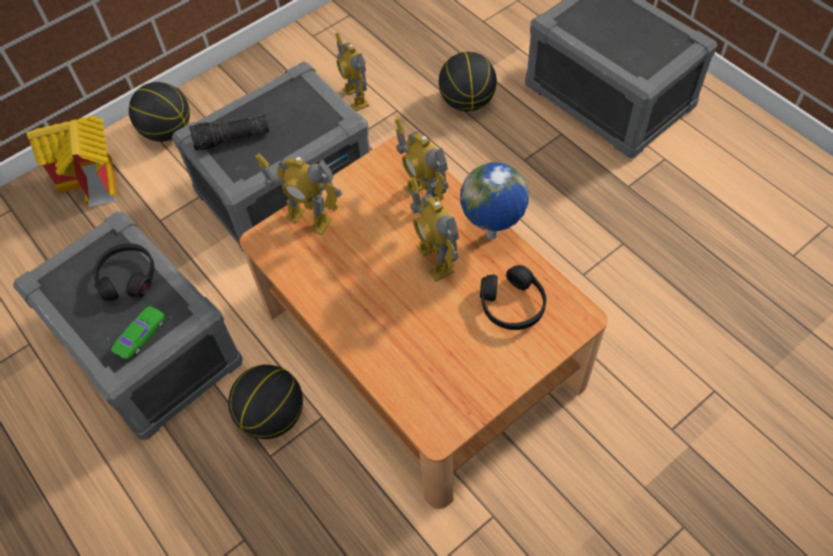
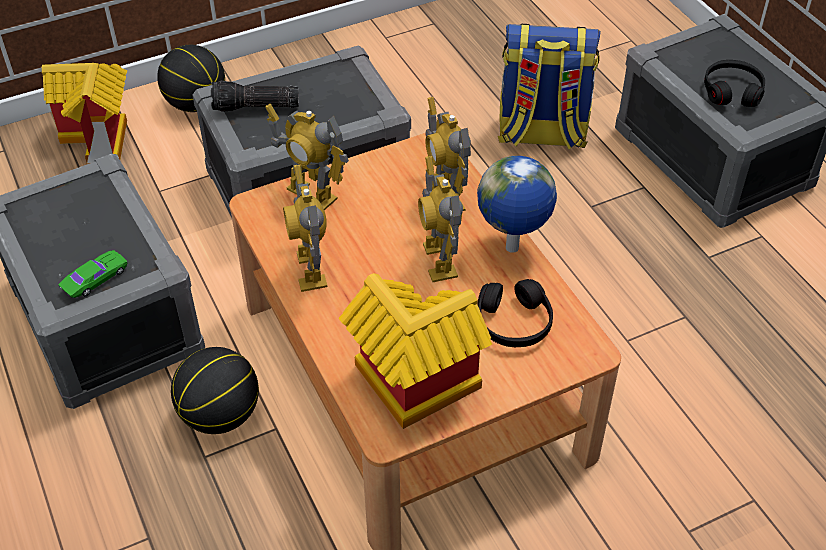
camera: 10 degrees right, 10 degrees down
(127, 277) = (100, 219): black headphones -> black headphones (732, 91)
(355, 98) = (415, 107): toy robot -> toy robot (311, 270)
(444, 385) = (410, 388): none -> toy house
(466, 102) = (541, 134): basketball -> backpack

